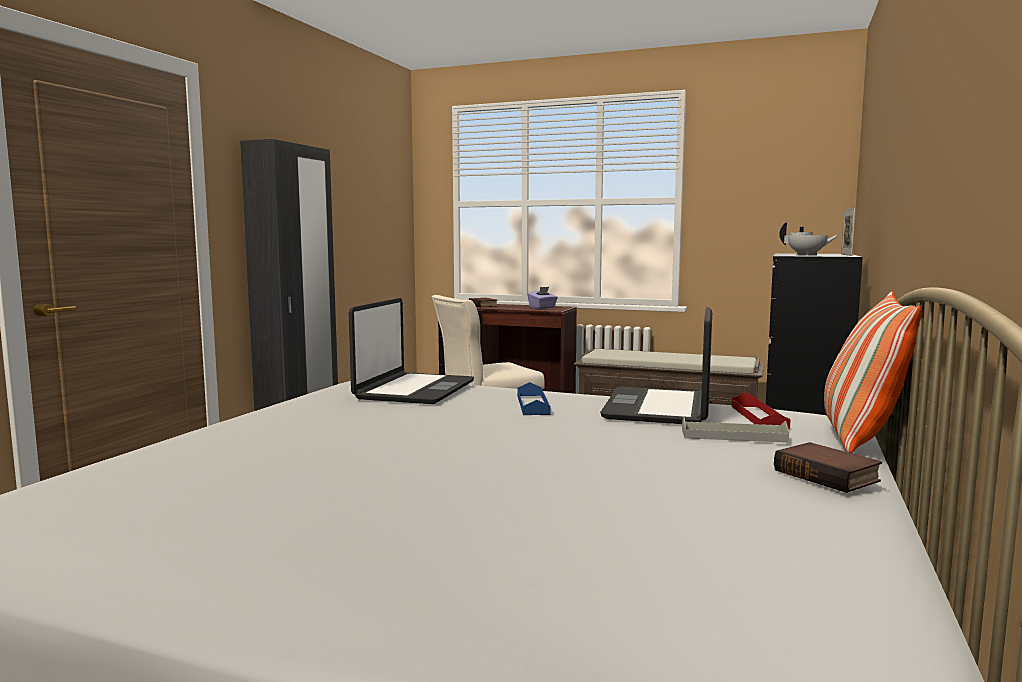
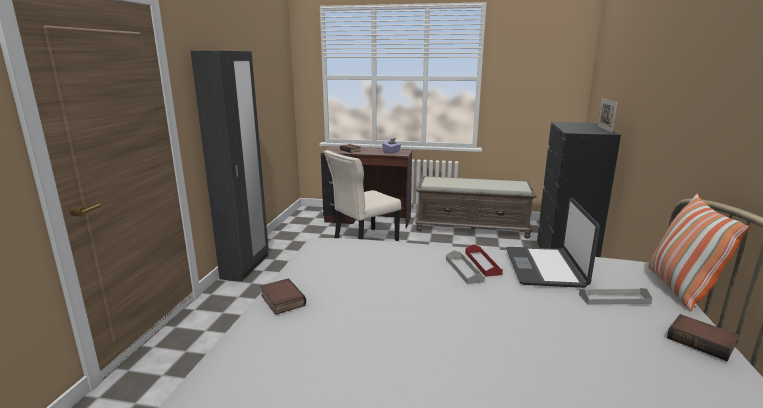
camera: 10 degrees left, 10 degrees up
(251, 415) = (281, 300): none -> book
(414, 390) = (372, 257): laptop -> none
(533, 404) = (464, 270): blue tray -> grey tray
(759, 417) = (610, 273): red tray -> red tray (482, 263)
(807, 255) = (583, 131): white teapot -> none

